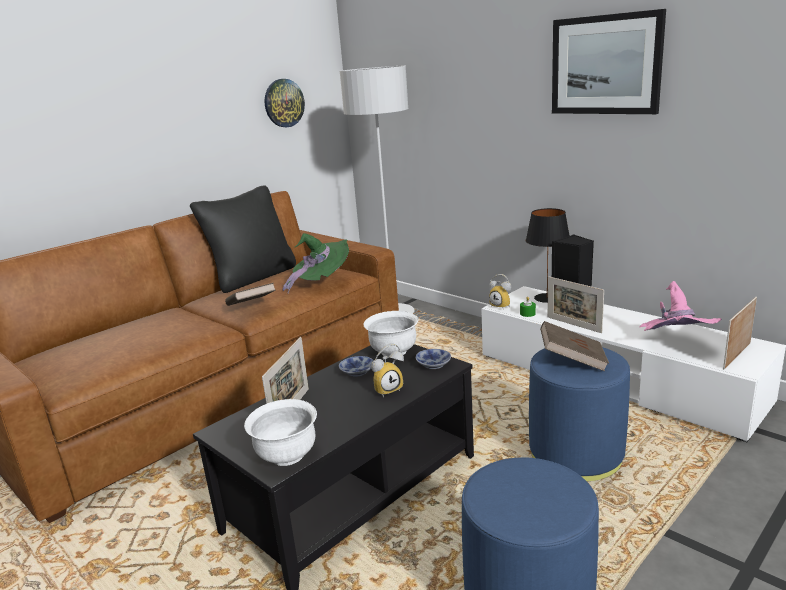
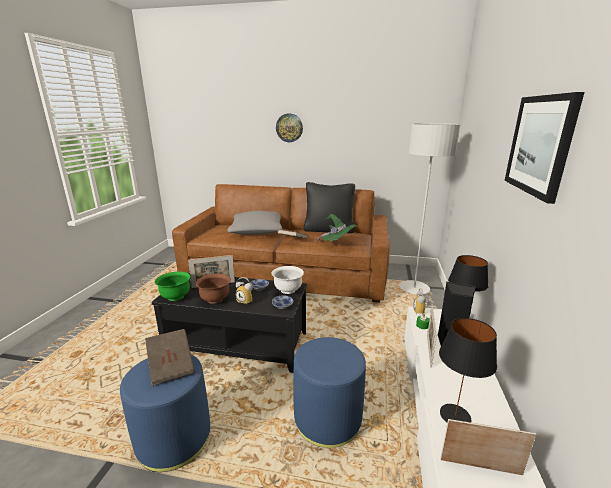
camera: 55 degrees right, 0 degrees up
(151, 327) = (257, 231): none -> grey pillow
(284, 103) = (400, 139): wall clock -> wall clock (289, 128)
(286, 456) = (175, 297): white bowl -> green bowl
(348, 415) = (215, 299): none -> brown bowl
(572, 360) = (329, 354): brown book -> brown book (171, 366)
(675, 345) = (455, 416): pink hat -> black table lamp

